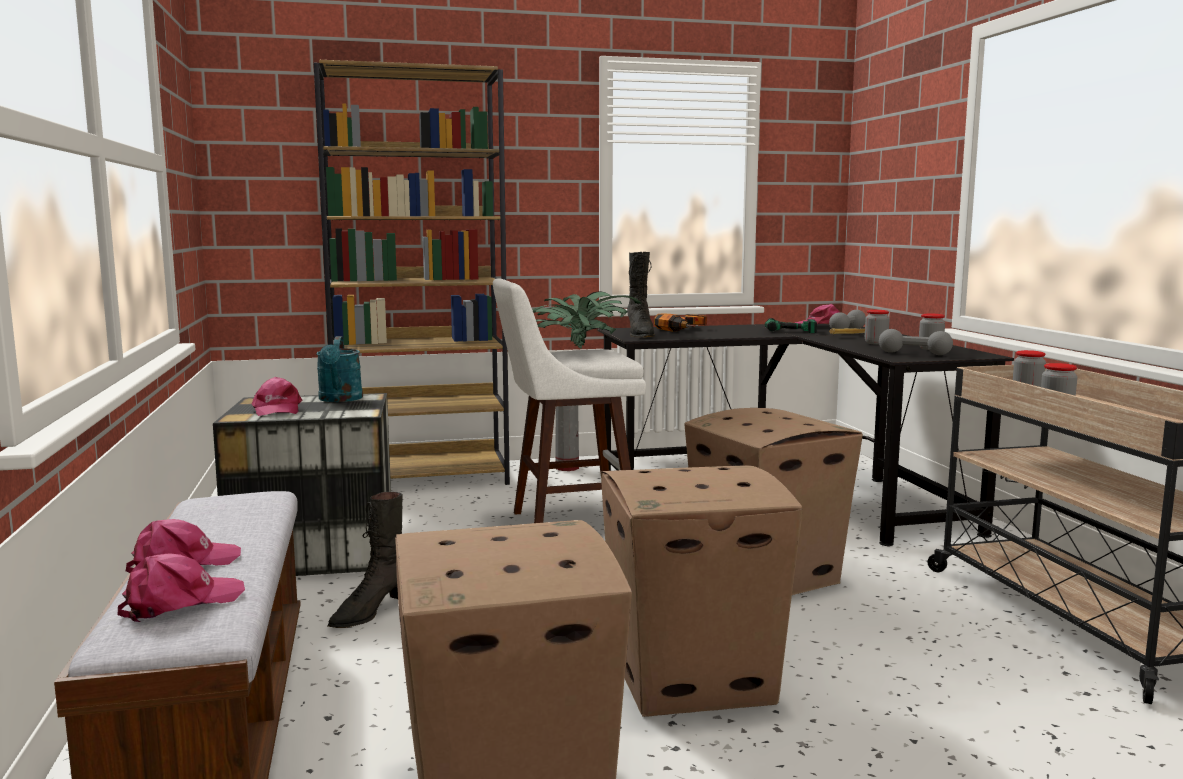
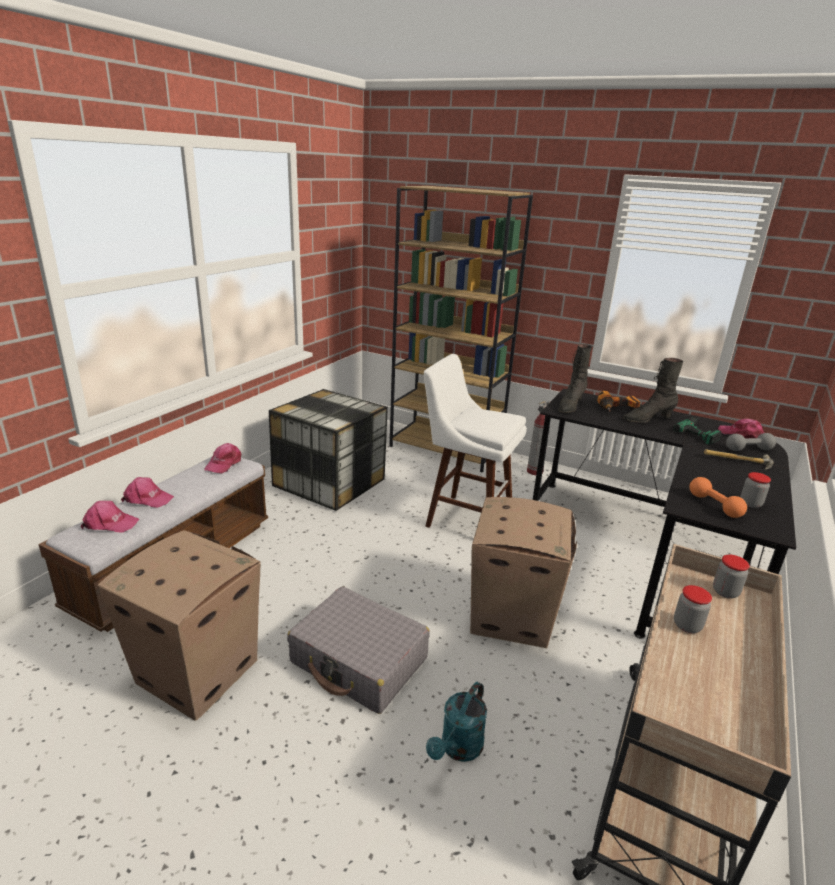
camera: 40 degrees right, 15 degrees up
(276, 409) = (309, 407): pink cap -> pink cap (224, 463)
(340, 399) = (352, 406): turquoise watering can -> turquoise watering can (458, 749)
(371, 612) = (297, 535): black boot -> black boot (647, 419)
(579, 351) = (487, 415): potted plant -> none
(693, 677) = (359, 661): cardboard box -> grey suitcase
(876, 343) = (722, 478): jar -> none
(914, 353) = (714, 505): grey dumbbell -> orange dumbbell

